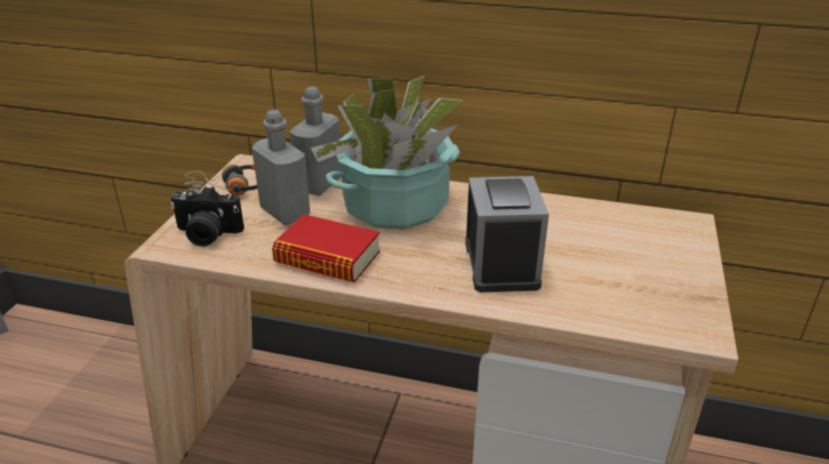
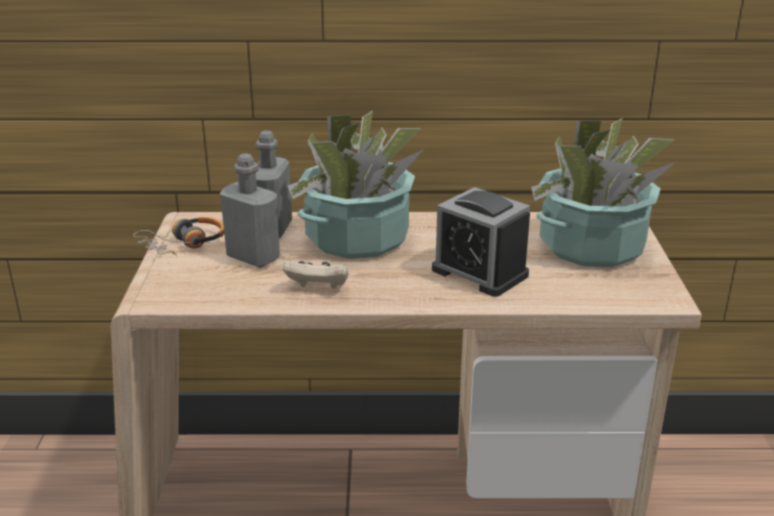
camera: 15 degrees left, 5 degrees down
(206, 235) = (186, 285): camera -> none
(327, 257) = (318, 288): book -> beige game controller
(501, 264) = (479, 272): alarm clock -> alarm clock turned 150 degrees clockwise
(639, 250) = (592, 246): none -> potted plant

